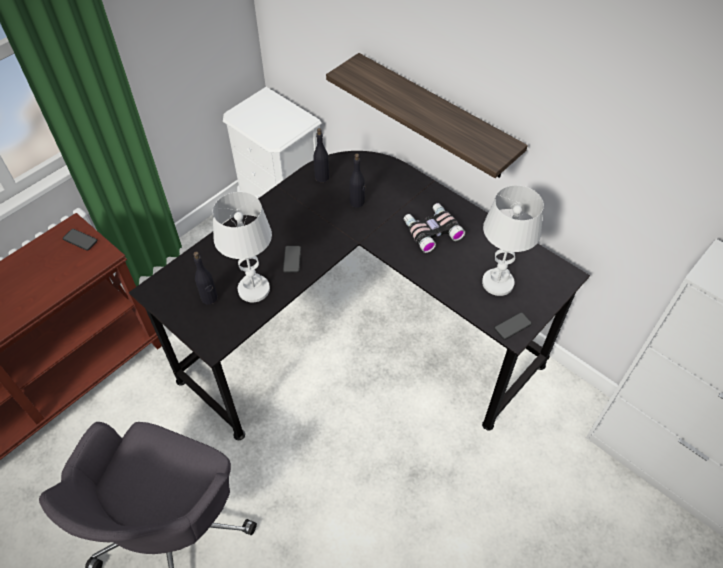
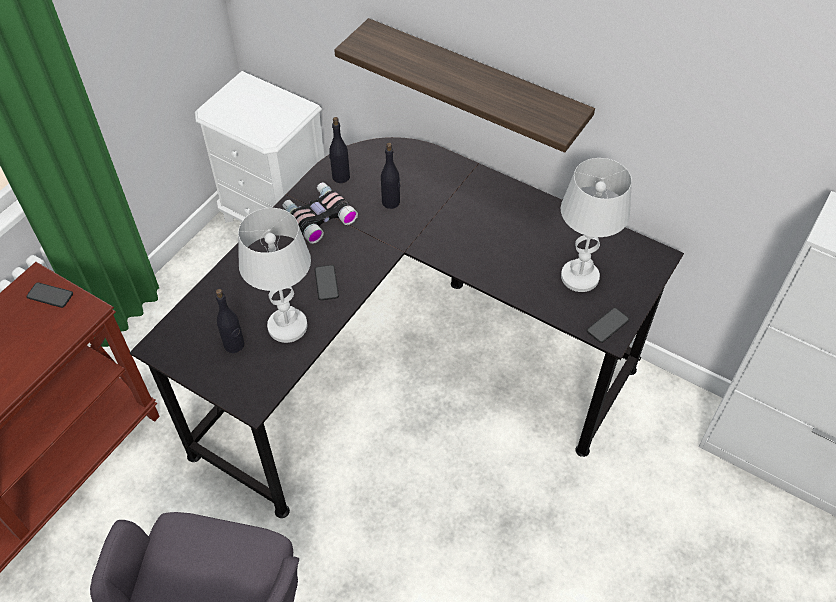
camera: 10 degrees left, 0 degrees up
(431, 230) = (488, 225): binoculars -> binoculars (318, 216)

